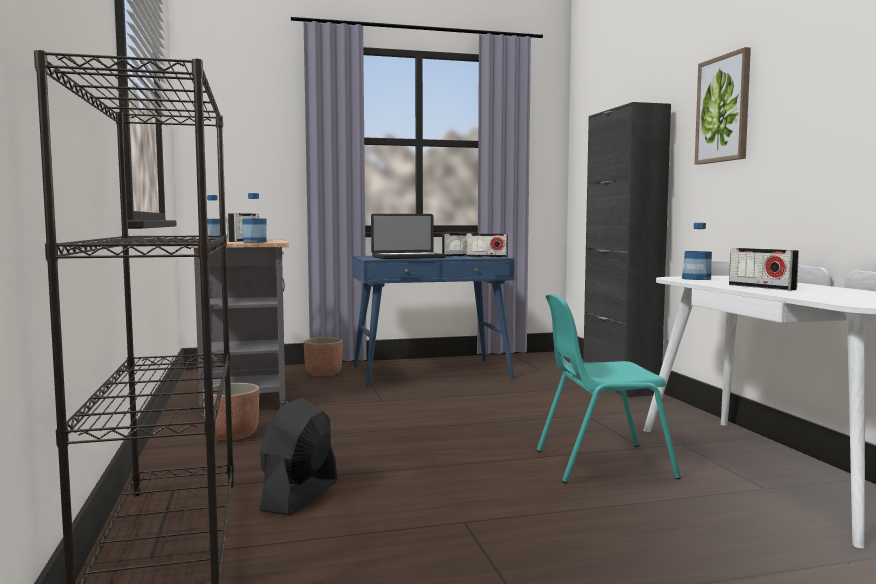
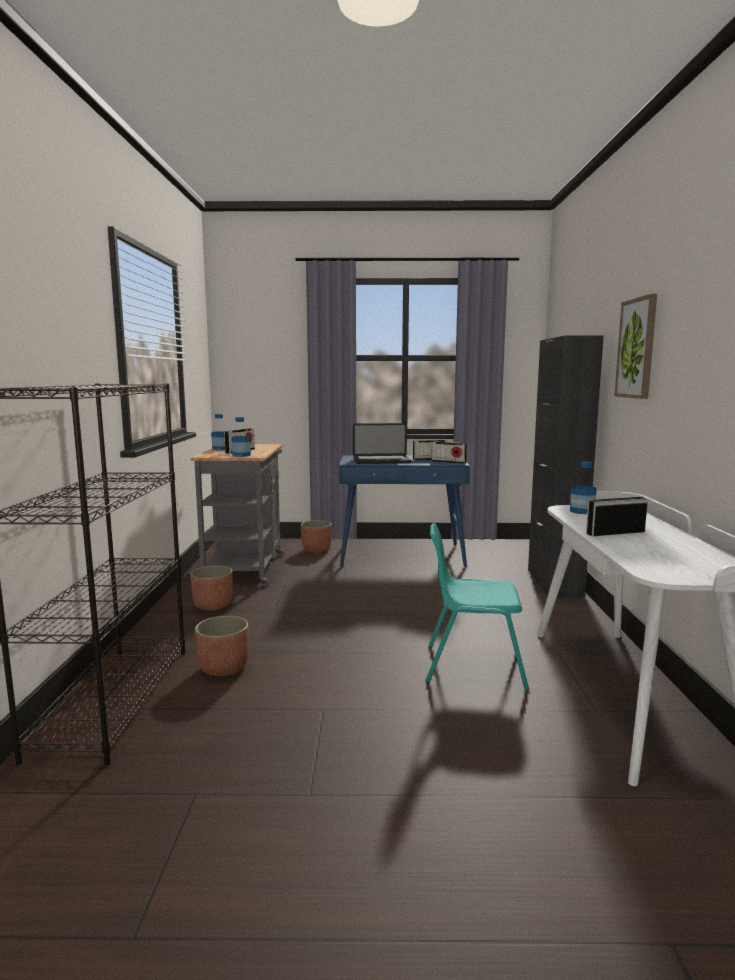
camera: 15 degrees right, 5 degrees up
(300, 495) = (223, 668): black fan -> planter
(761, 287) = (615, 533): radio -> radio turned 90 degrees clockwise

